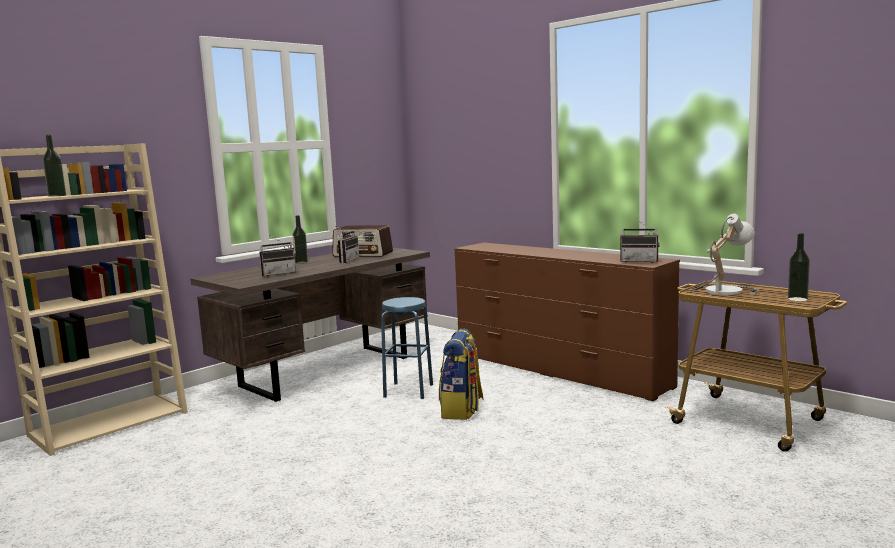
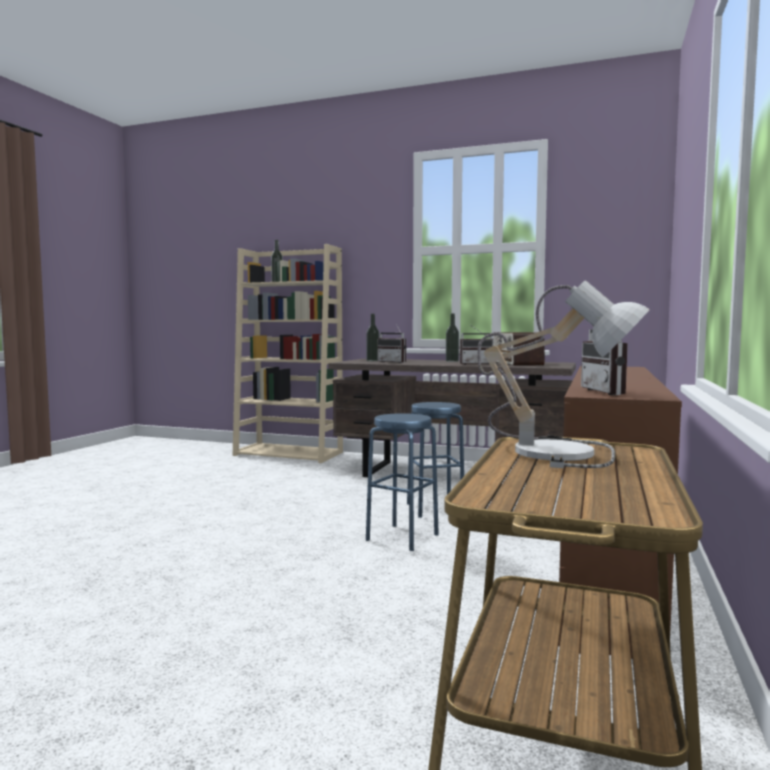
camera: 65 degrees right, 5 degrees down
(462, 410) = (402, 537): backpack -> blue stool
(797, 299) = (559, 495): bottle -> bottle (372, 361)

